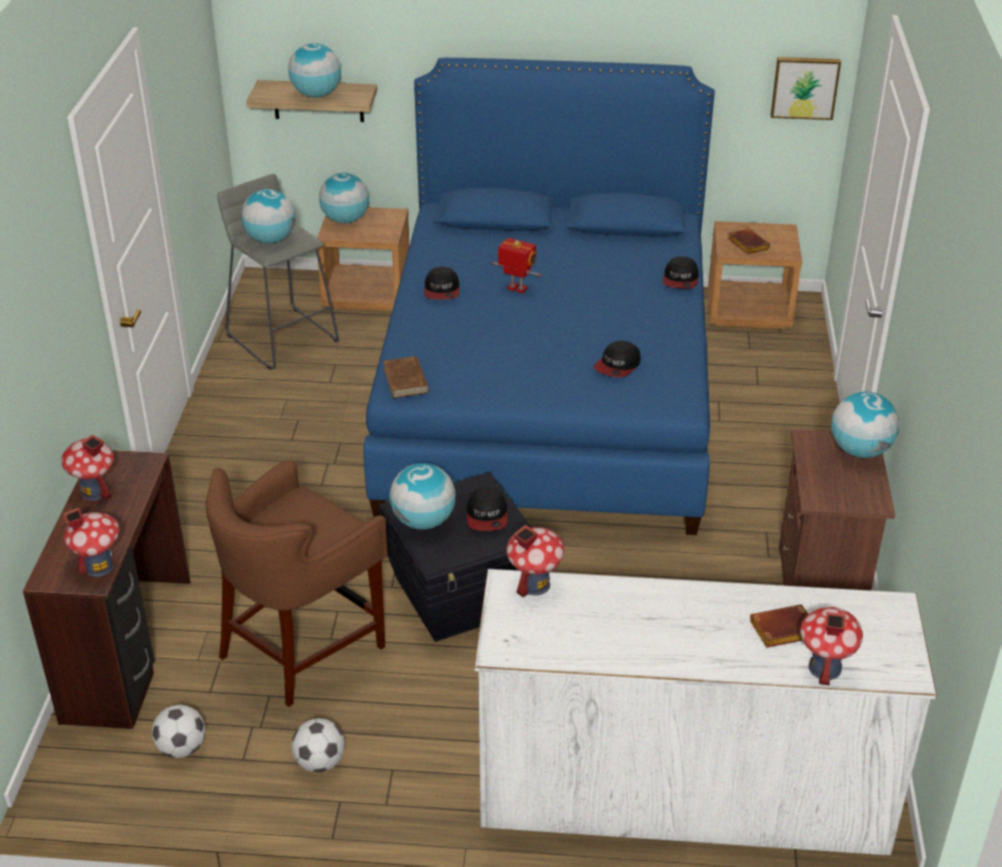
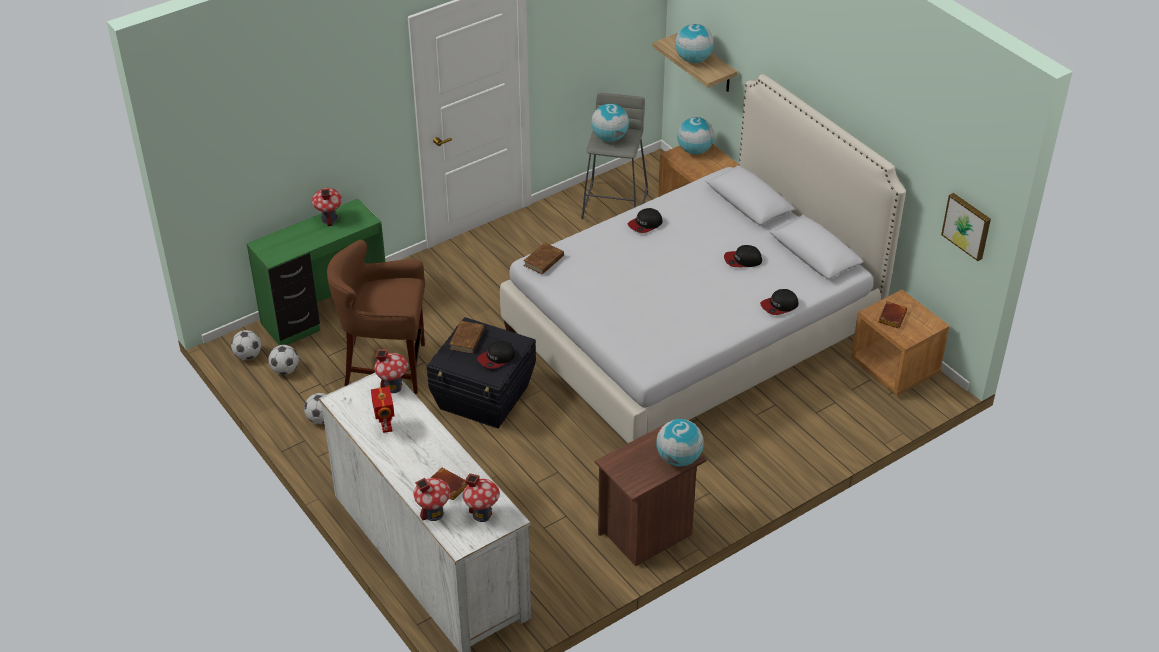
camera: 50 degrees right, 5 degrees up
(99, 567) = (283, 253): toy house -> toy house (482, 514)
(101, 772) = (248, 355): none -> football
(130, 649) = (326, 313): brown desk -> green desk
(423, 521) = (467, 339): globe -> brown book
(516, 289) = (682, 250): toy robot -> toy robot (385, 427)
(546, 393) = (692, 331): blue bed -> white bed
(617, 366) = (655, 327): cap -> cap (742, 260)

